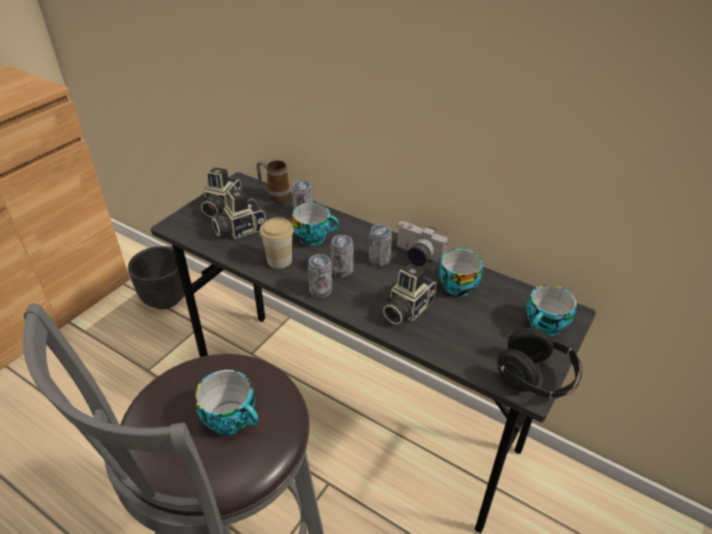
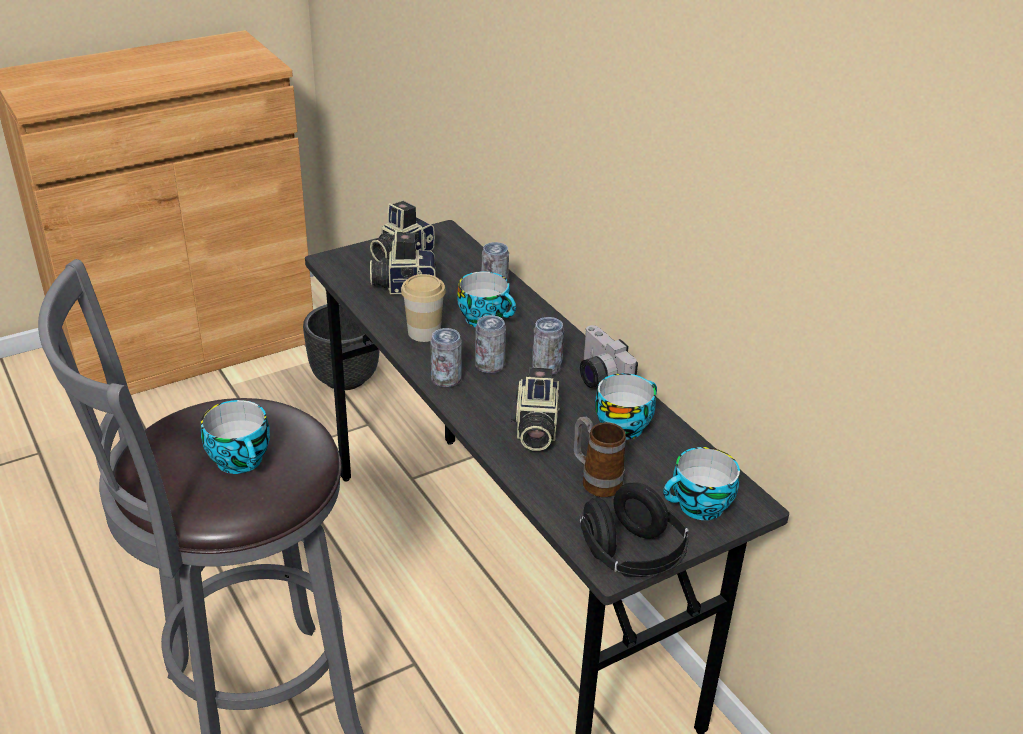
camera: 25 degrees right, 5 degrees down
(274, 196) = (474, 259): mug -> mug (595, 480)
(406, 308) = (534, 430): camera -> camera turned 60 degrees counterclockwise

